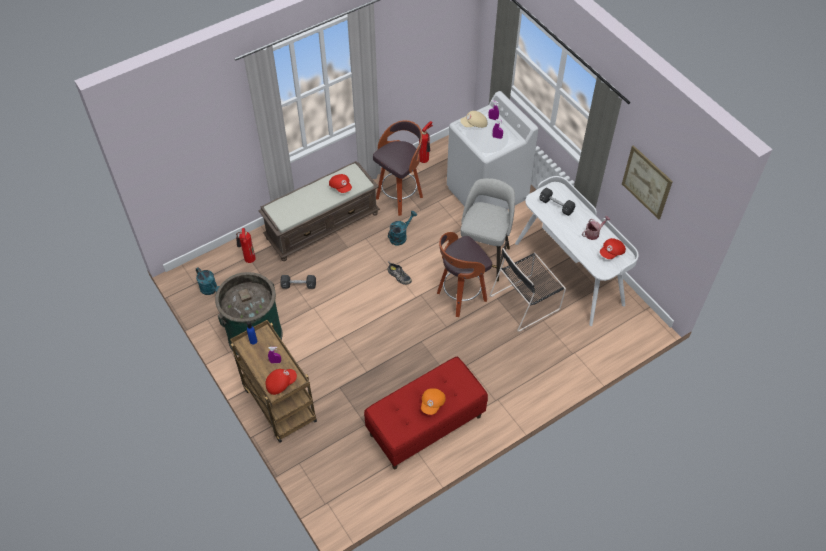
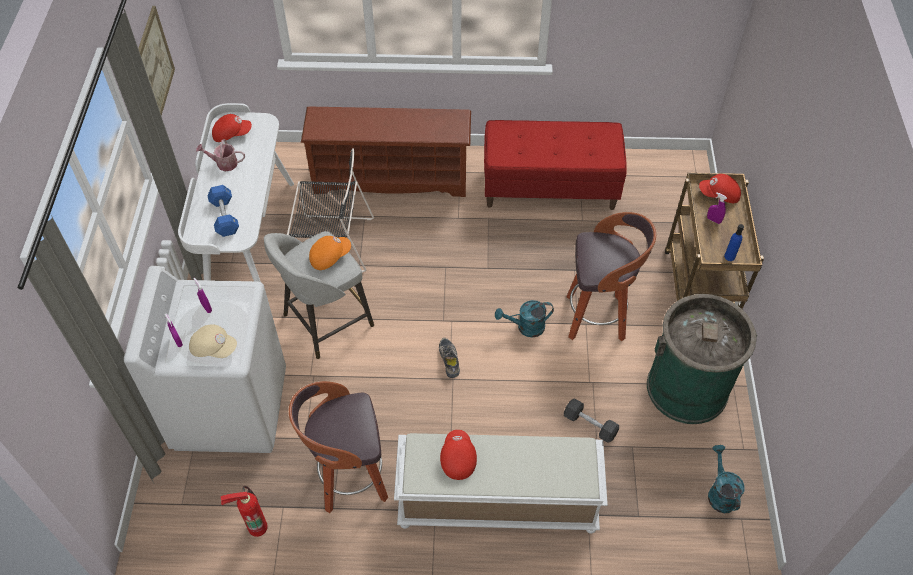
camera: 145 degrees left, 0 degrees up
(248, 259) = (640, 510): fire extinguisher -> none
(322, 225) = (496, 502): brown bench -> white bench
(400, 236) = (402, 415): turquoise watering can -> turquoise watering can (525, 327)
(432, 404) = (550, 138): orange cap -> orange cap (329, 256)
(460, 297) = (399, 290): stool -> stool (597, 317)
(535, 367) = (391, 178): none -> brown shoe rack
(556, 205) = (225, 217): black dumbbell -> blue dumbbell

